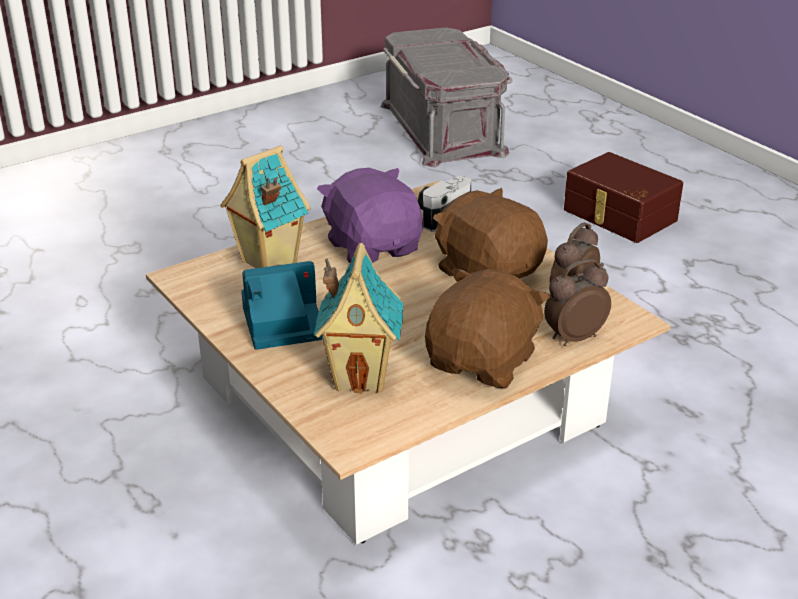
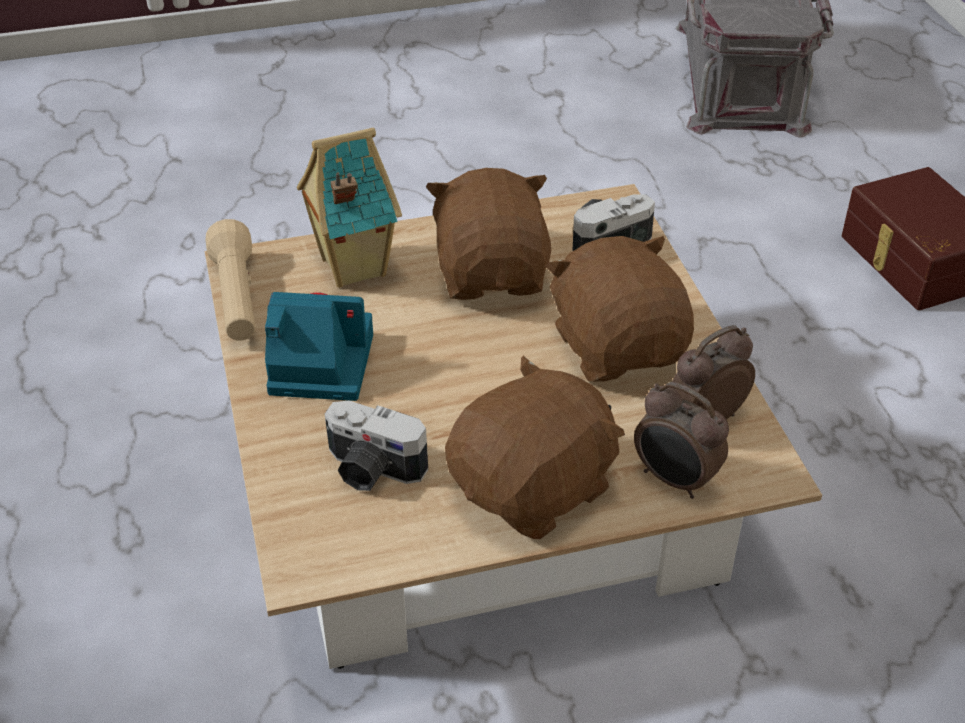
camera: 20 degrees right, 10 degrees up
(191, 297) = (237, 299): none -> beige flashlight
(361, 376) = (371, 470): toy house -> camera
(373, 248) = (492, 274): purple plush toy -> brown plush toy
(573, 337) = (674, 480): alarm clock -> alarm clock turned 135 degrees counterclockwise

